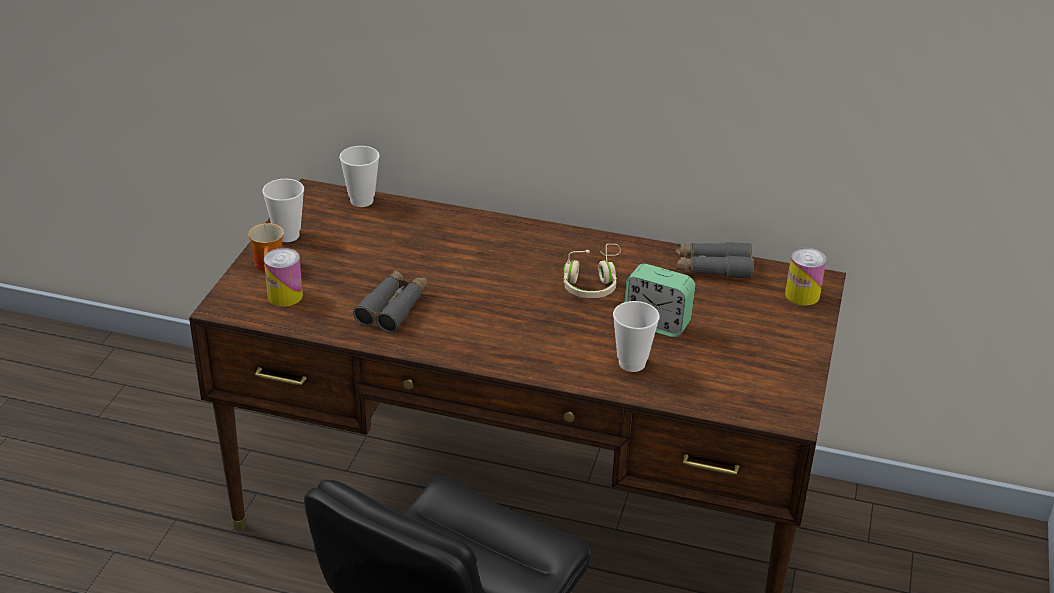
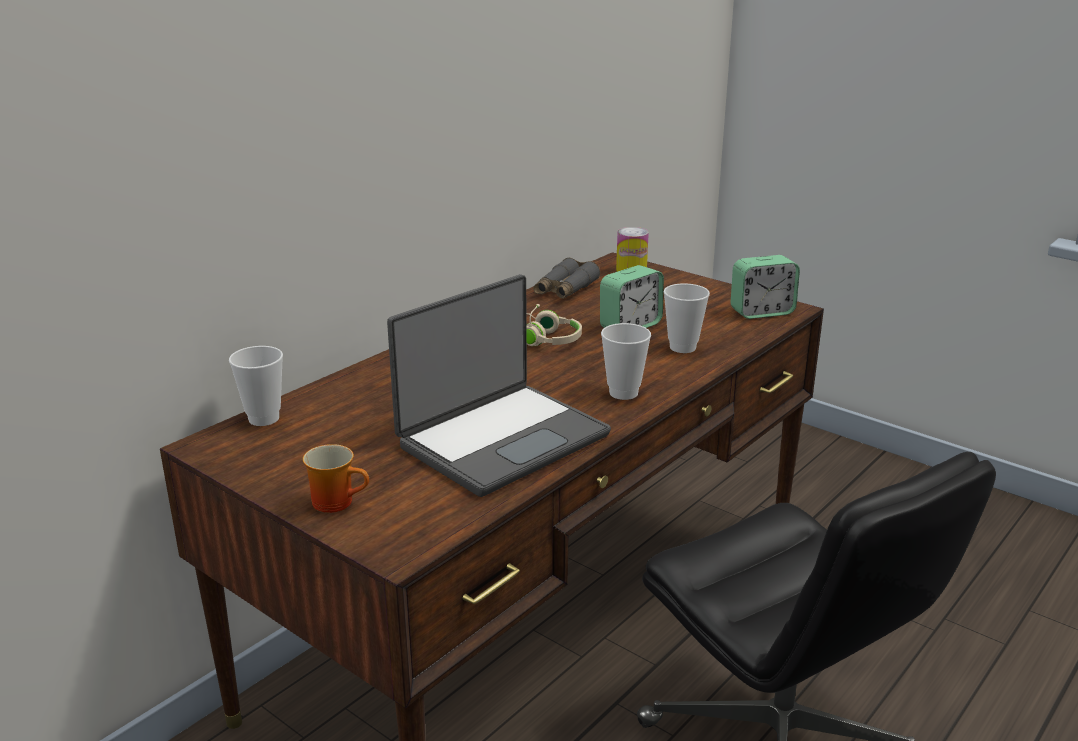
camera: 65 degrees left, 10 degrees down
(285, 296) = (415, 502): can -> none
(287, 235) = (282, 478): cup -> cup (623, 393)
(393, 308) = (501, 439): grey binoculars -> laptop
(763, 399) = (761, 312): none -> alarm clock

